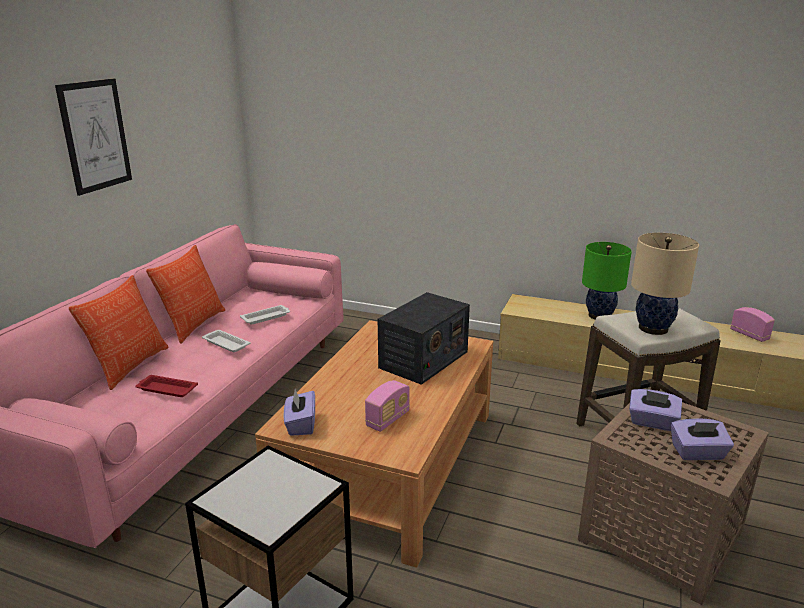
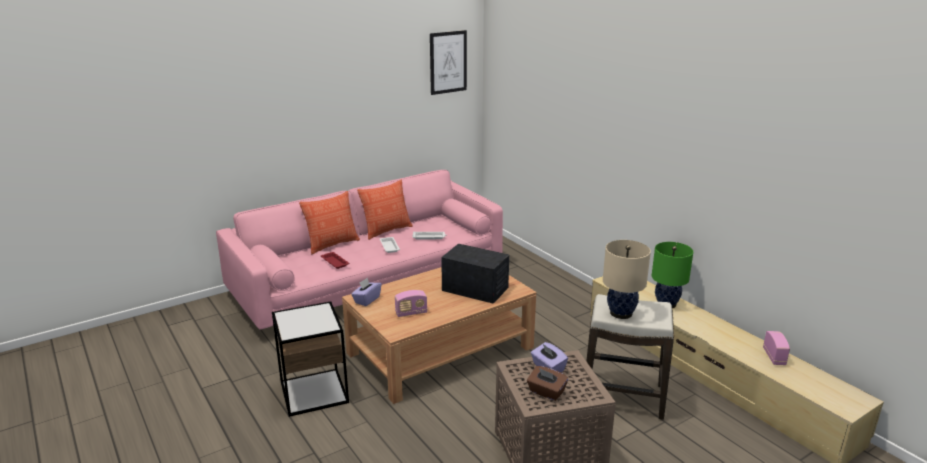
camera: 35 degrees right, 0 degrees up
(95, 136) = (353, 103): picture -> picture (448, 62)
(423, 360) = (475, 289): radio -> radio turned 135 degrees counterclockwise
(698, 453) = (546, 392): purple tissue box -> brown tissue box

